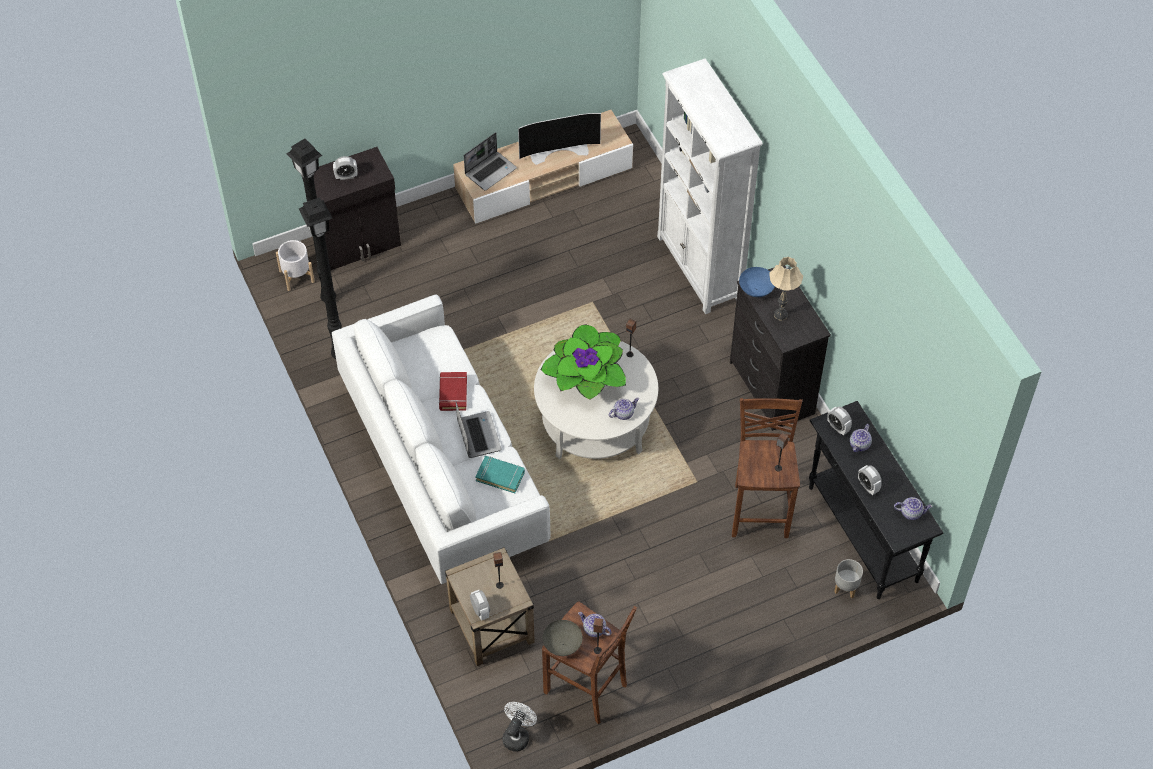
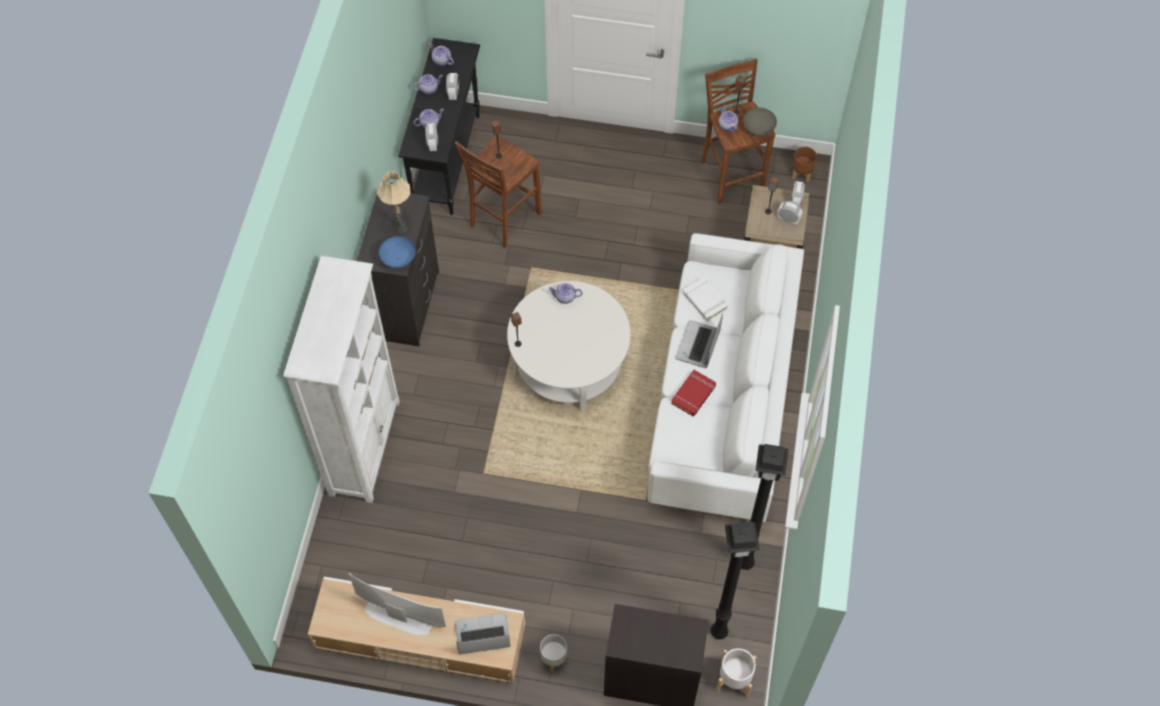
camera: 145 degrees left, 5 degrees up
(346, 176) = (660, 636): alarm clock -> alarm clock (788, 220)
(500, 476) = (704, 301): turquoise book -> white book
(517, 735) = (802, 174): white fan -> brown planter
(586, 375) = (568, 347): potted plant -> none
(846, 587) = (493, 135): grey planter -> grey planter (553, 659)
(894, 477) = (428, 88): none -> teapot

